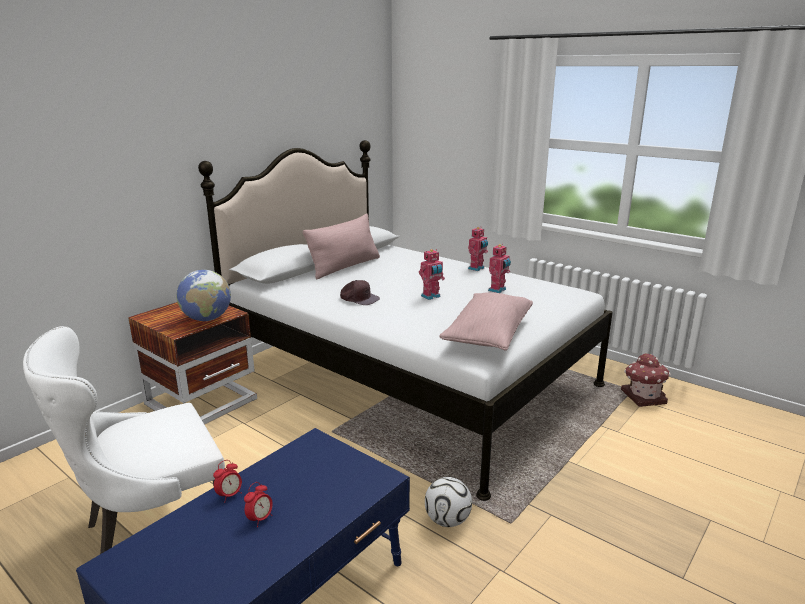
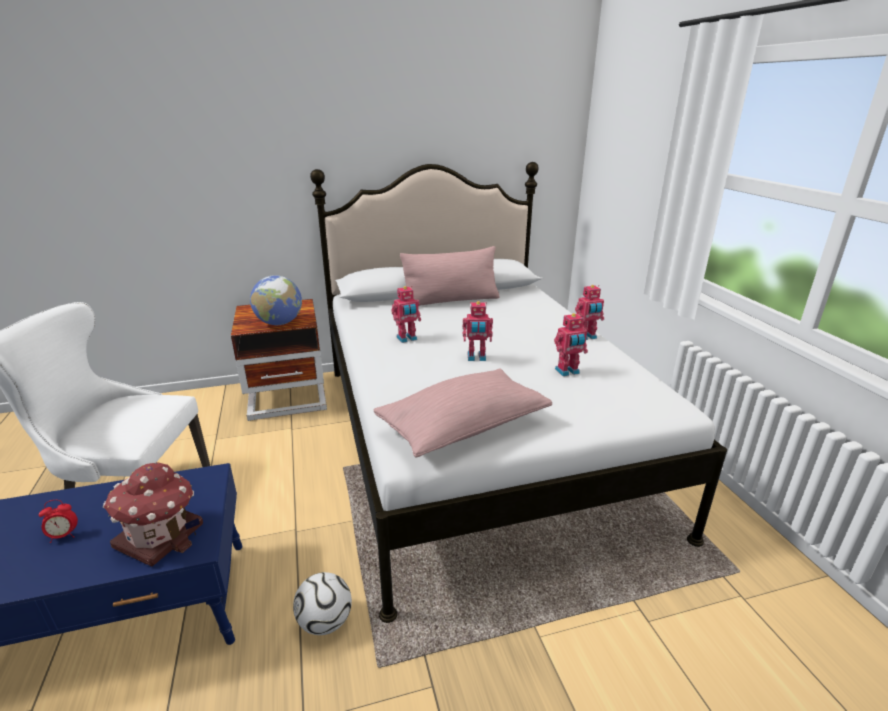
camera: 35 degrees right, 5 degrees up
(229, 495) = (83, 499): alarm clock -> none
(359, 298) = (407, 339): brown cap -> toy robot
(643, 396) = (747, 589): toy house -> toy house (161, 535)

